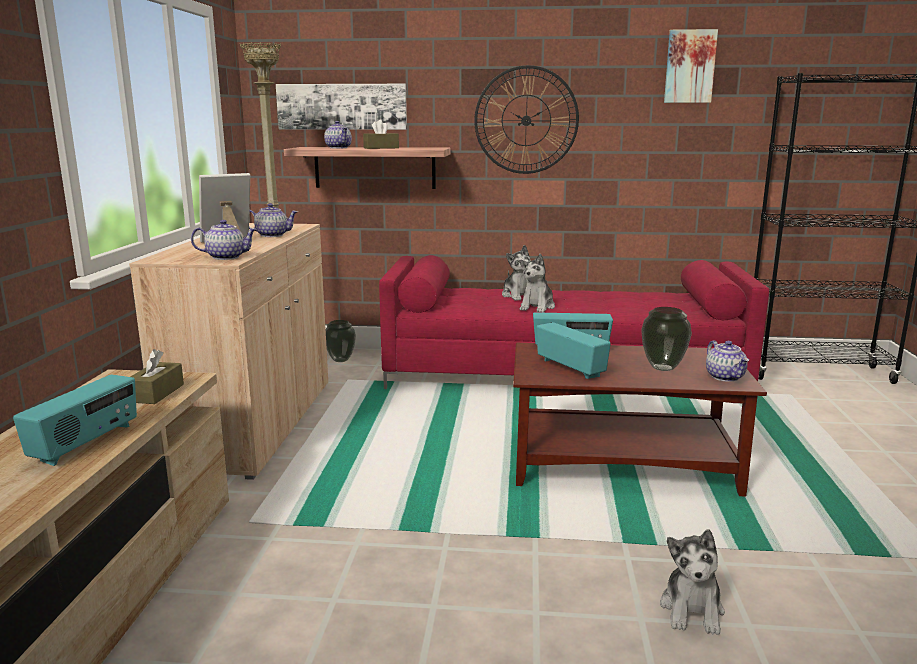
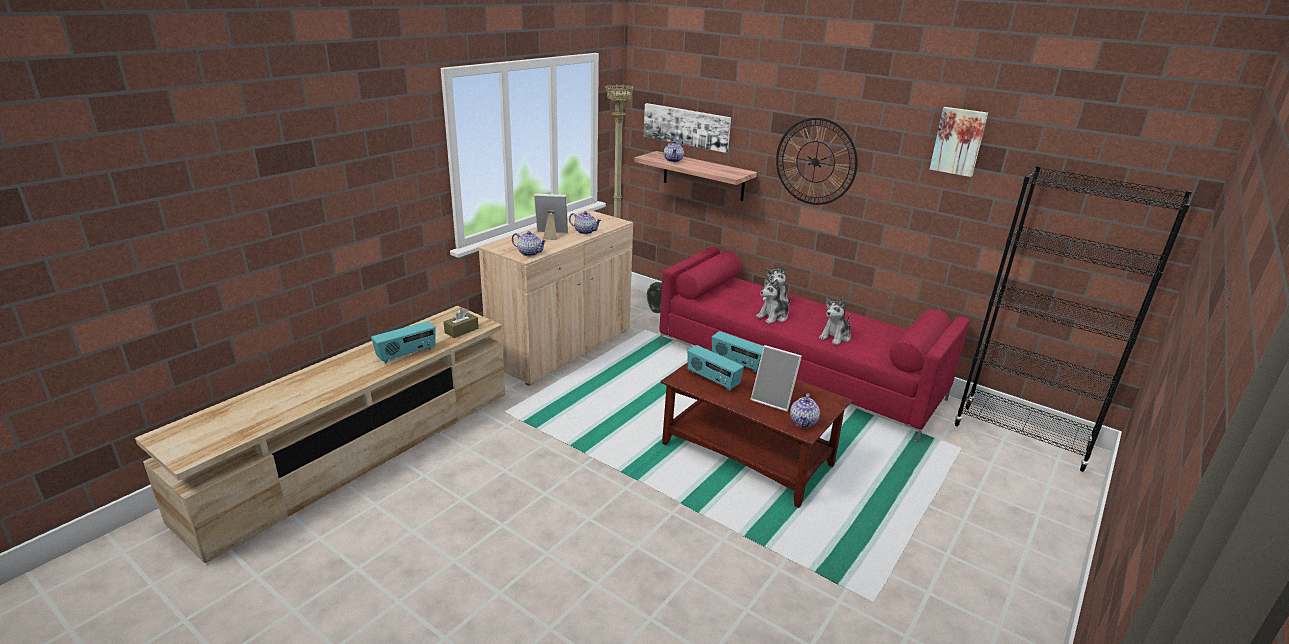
camera: 30 degrees right, 10 degrees up
(381, 148) = (701, 166): brown tissue box -> none
(571, 368) = (712, 380): radio -> radio turned 135 degrees clockwise
(663, 367) = (773, 400): vase -> picture frame
(692, 610) = (669, 554): plush toy -> plush toy (835, 337)

